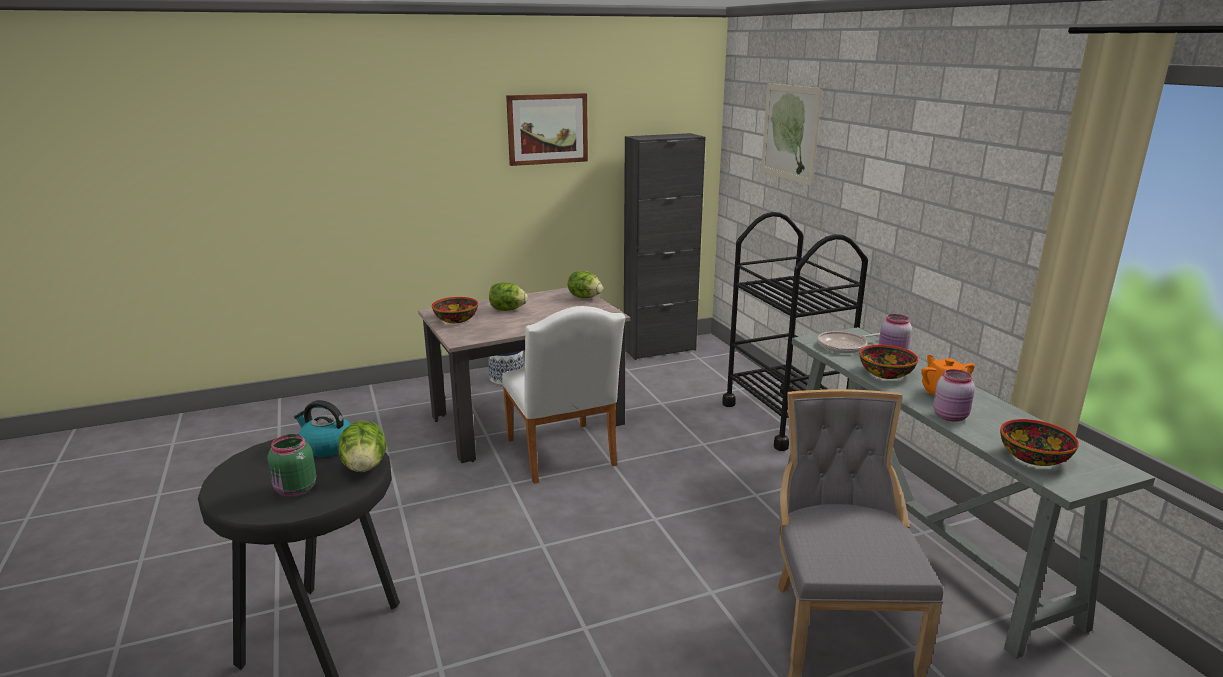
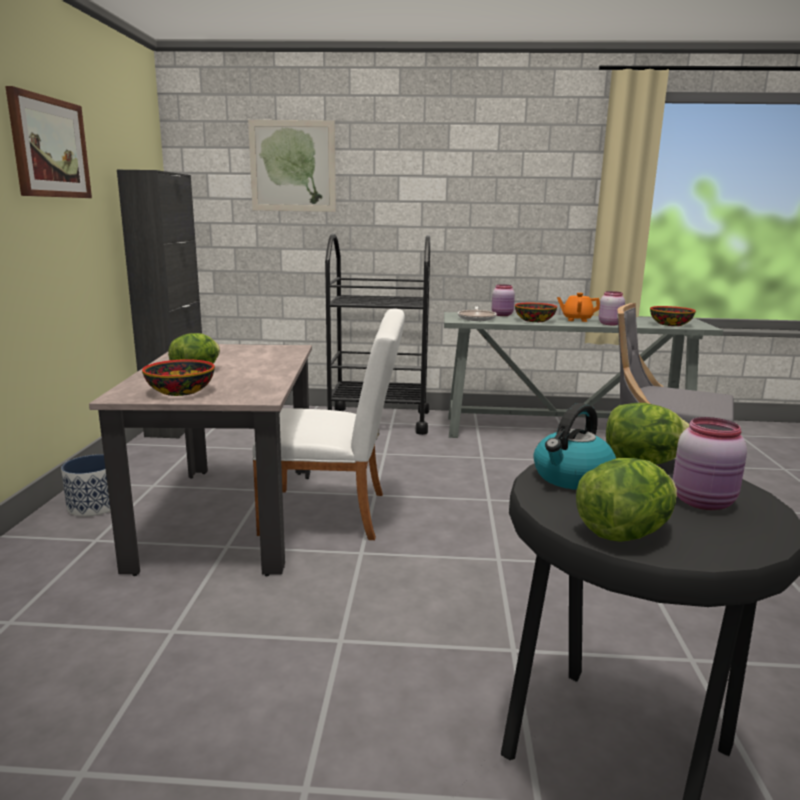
camera: 65 degrees left, 5 degrees down
(295, 490) = (704, 502): green jar -> pink jar
(584, 297) = (223, 347): lettuce -> lettuce (623, 533)

